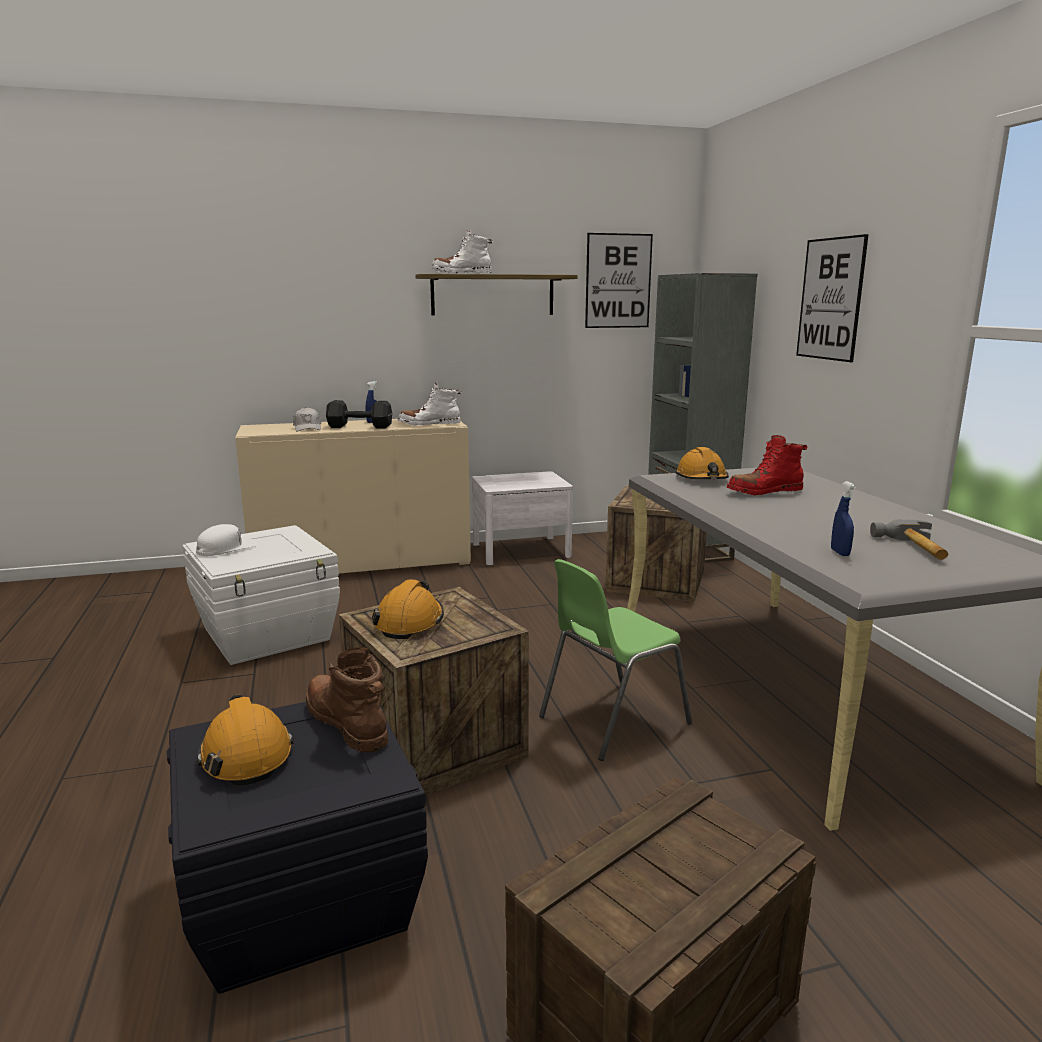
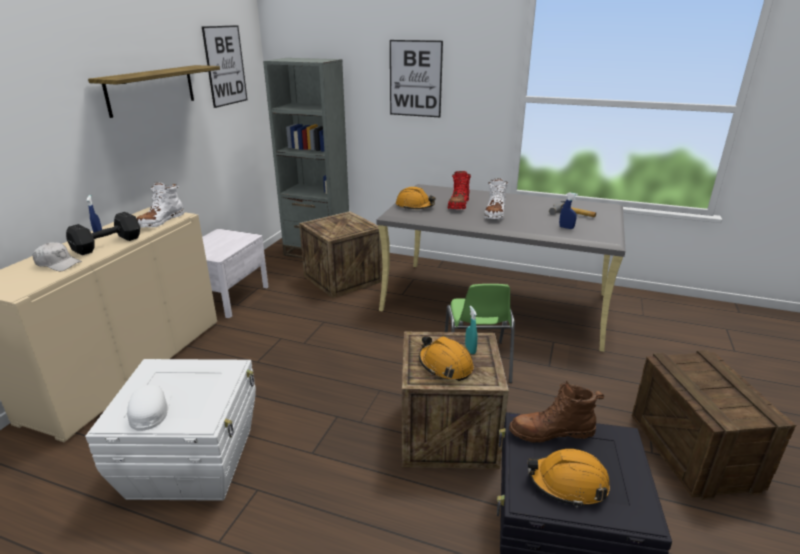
camera: 55 degrees left, 10 degrees up
(461, 274) = (135, 74): white boot -> white boot (494, 214)
(464, 626) = (470, 349): none -> turquoise spray bottle

